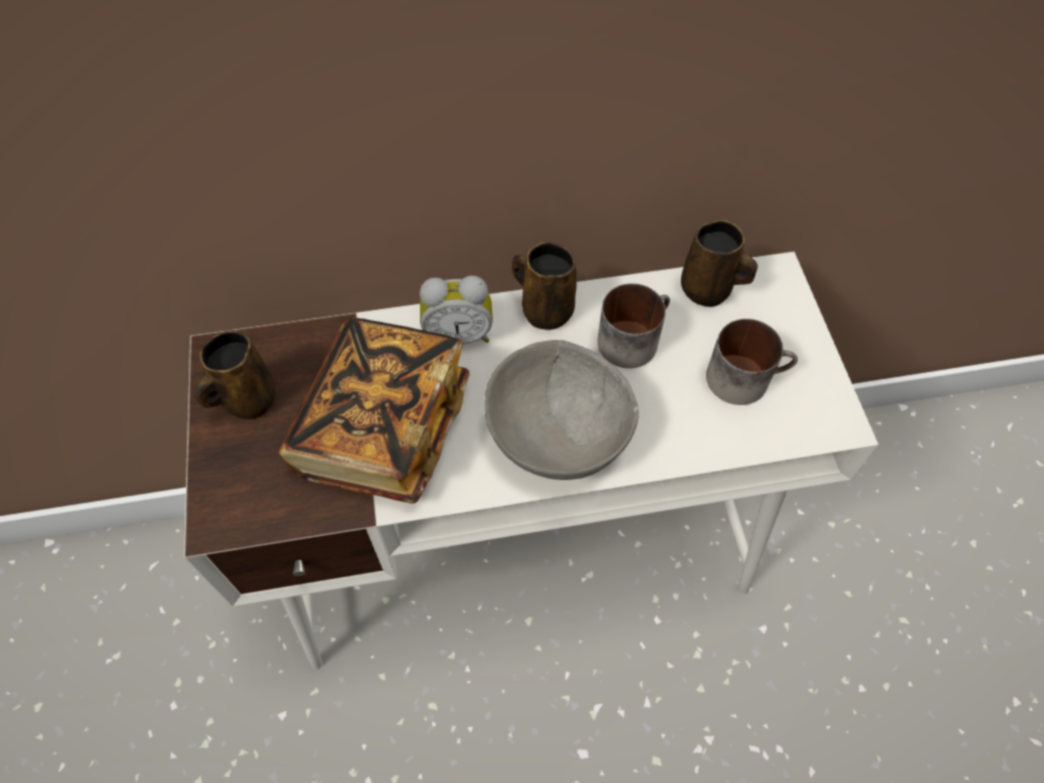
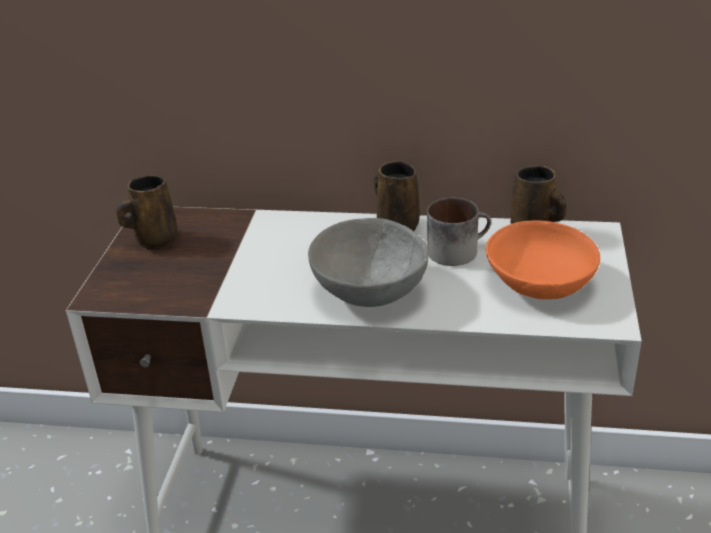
camera: 20 degrees right, 25 degrees down
(383, 429) = (241, 269): book -> none
(458, 334) = (324, 229): alarm clock -> none
(745, 376) = (541, 284): mug -> orange bowl

